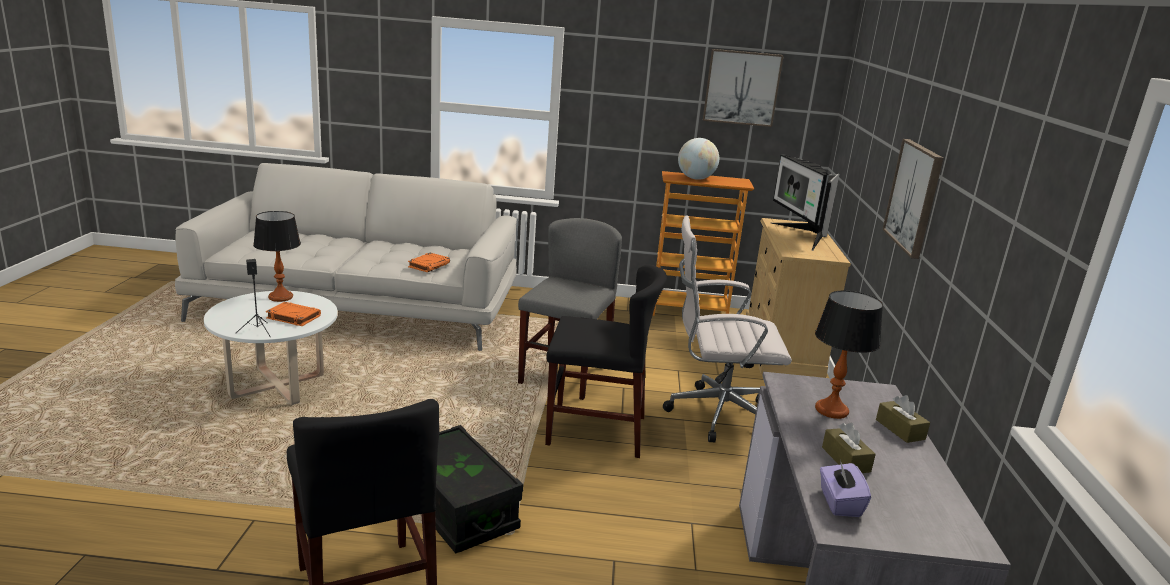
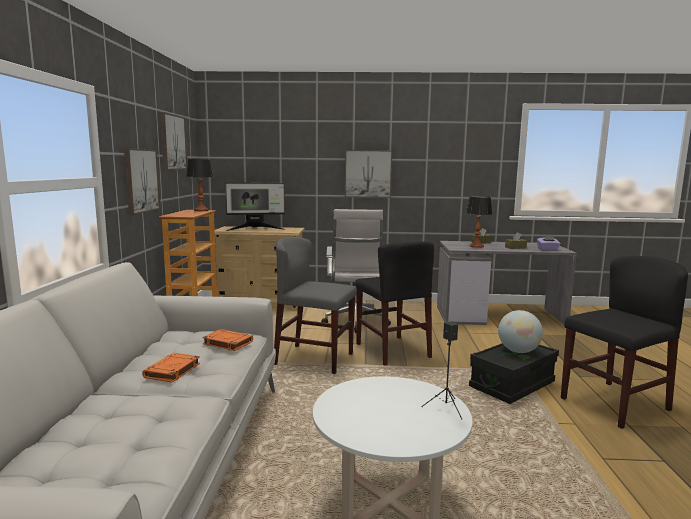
camera: 90 degrees left, 10 degrees down
(280, 297) = (339, 414): table lamp -> table lamp (201, 210)
(293, 317) = (396, 395): orange book -> orange book (172, 371)
(596, 430) = (392, 350): black chair -> black chair turned 150 degrees clockwise
(640, 125) = (141, 180): none -> picture
(695, 179) = (188, 213): globe -> globe (518, 351)

